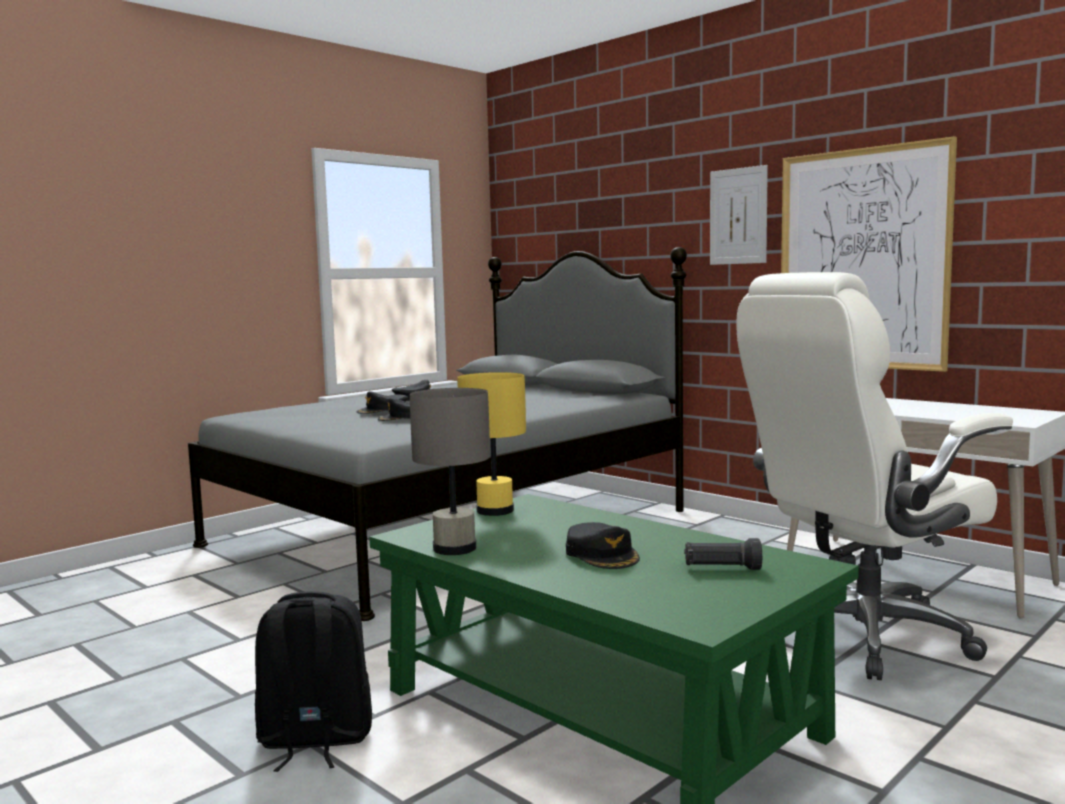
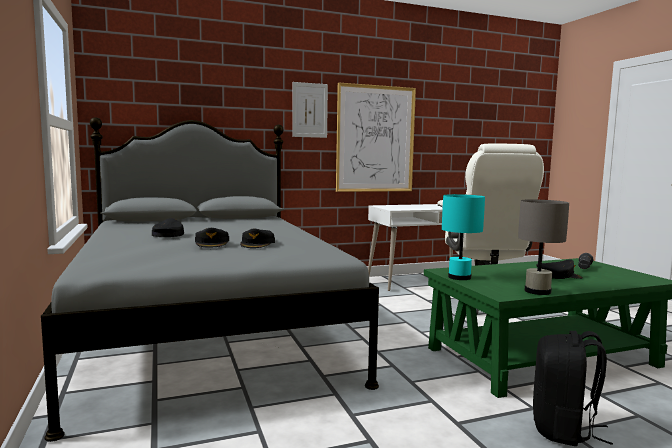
camera: 65 degrees left, 0 degrees up
(494, 511) = (460, 277): yellow table lamp -> turquoise table lamp

